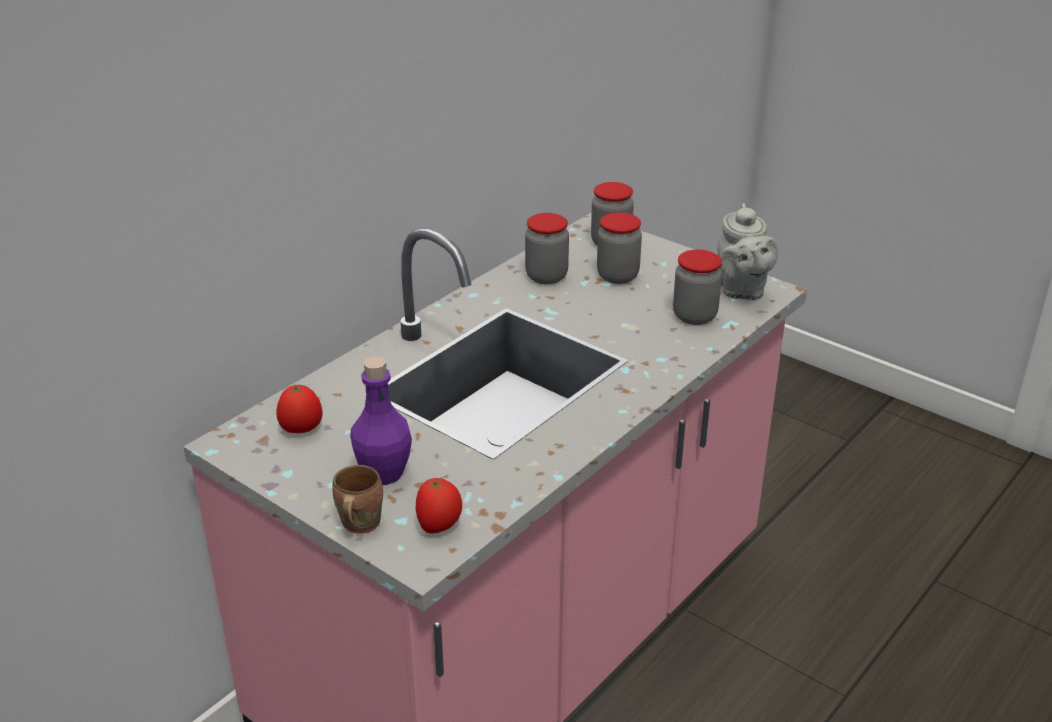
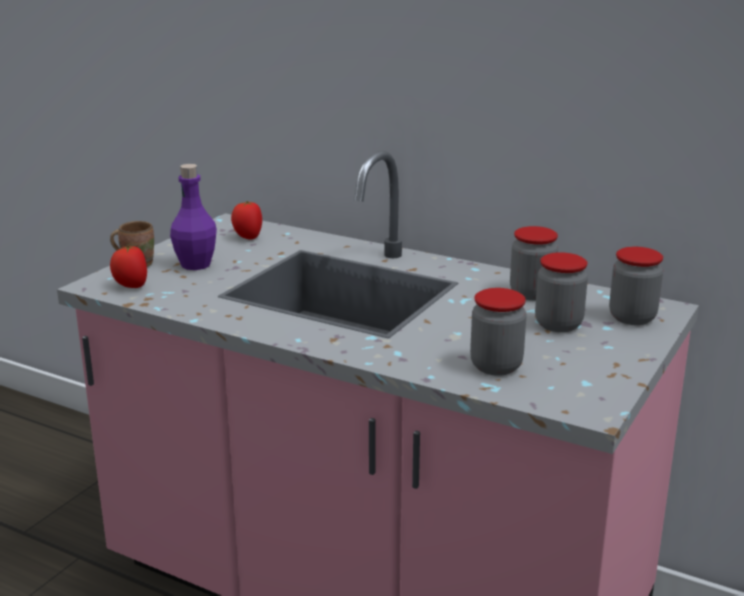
camera: 80 degrees right, 10 degrees down
(740, 290) = (576, 391): grey teapot -> none

